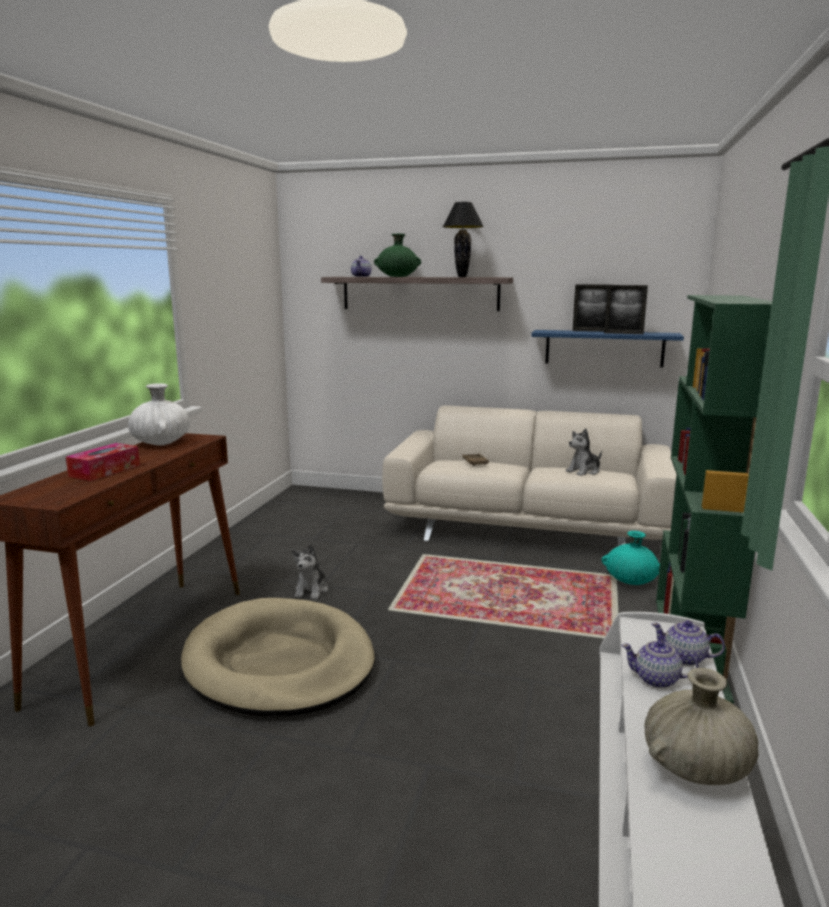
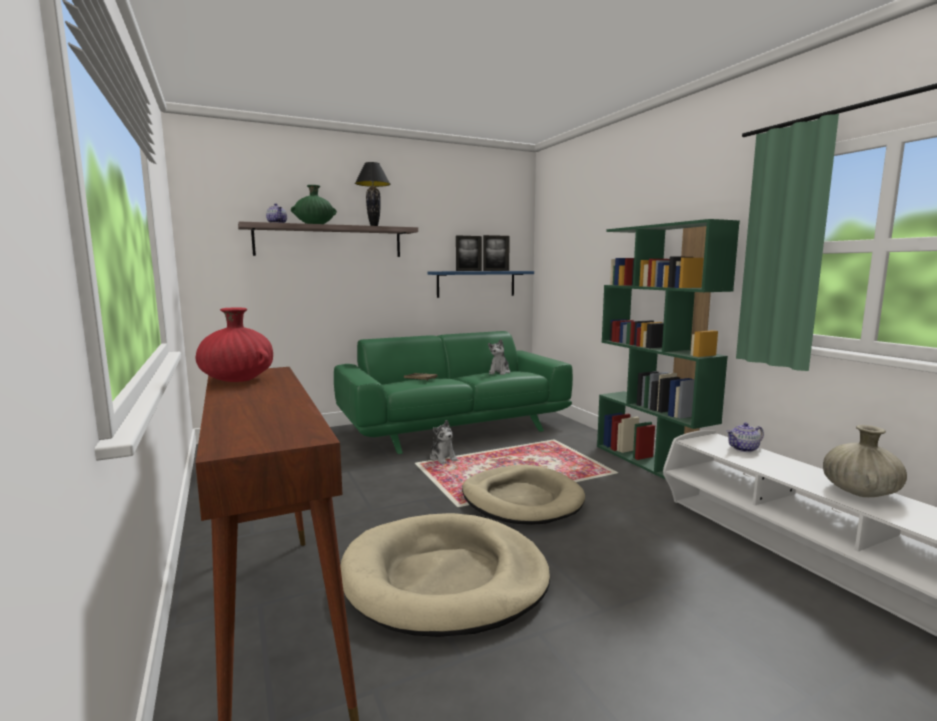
camera: 40 degrees left, 5 degrees down
(105, 471) = (260, 406): tissue box -> none
(161, 443) = (237, 380): white vase -> red vase
(311, 590) = (370, 516): plush toy -> plush toy (443, 458)
(456, 626) = (521, 499): none -> beige dog bed
(528, 526) = (454, 426): beige sofa -> green sofa
(631, 581) = (566, 440): turquoise vase -> none
(657, 679) = (759, 462): teapot -> none

